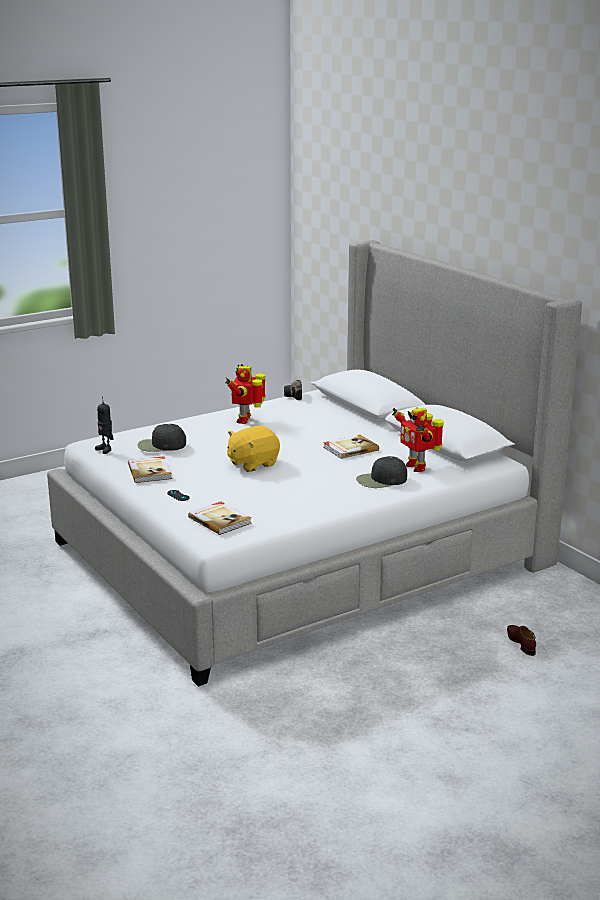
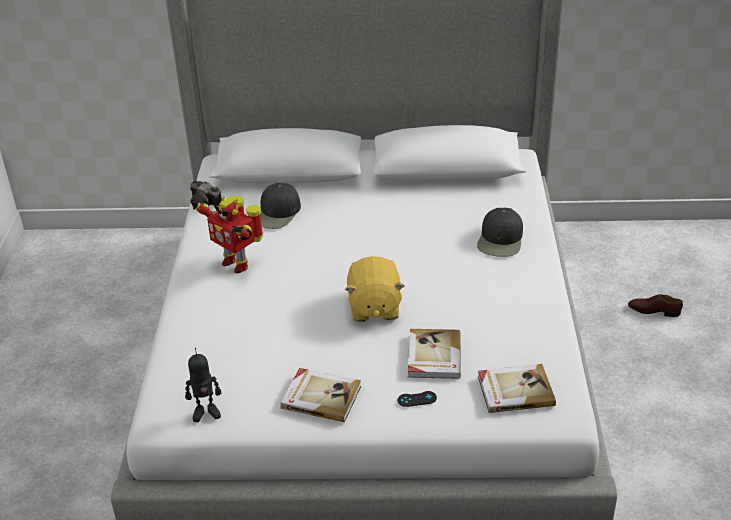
camera: 55 degrees left, 15 degrees up
(161, 445) = (252, 358): black cap -> black cap (276, 213)
(350, 449) = (398, 226): book -> book (433, 356)
(417, 467) = (486, 206): toy robot -> none

